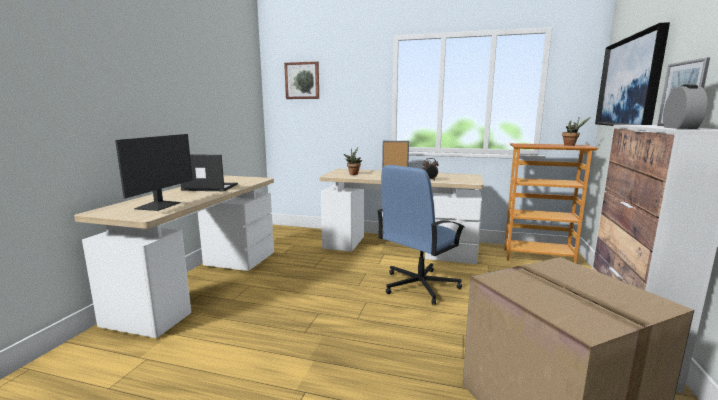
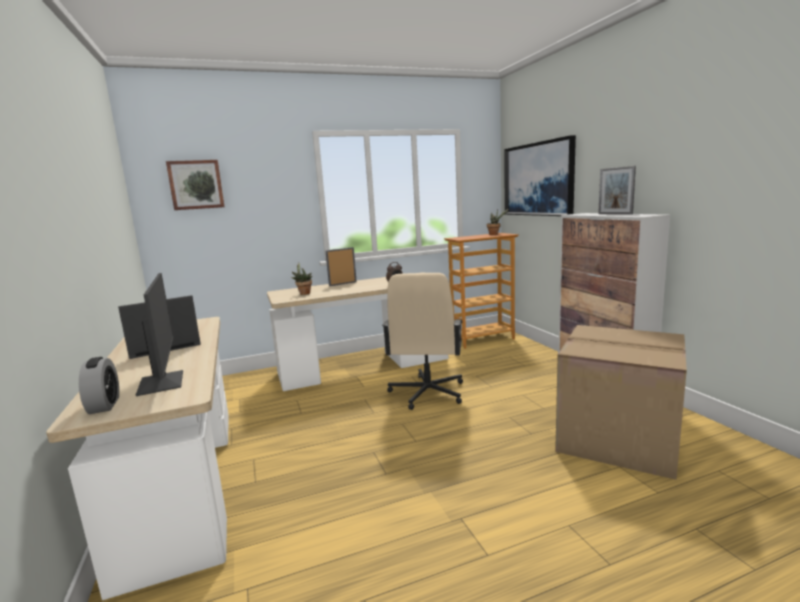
camera: 35 degrees left, 0 degrees up
(419, 286) = (427, 393): blue office chair -> beige office chair
(680, 128) = (631, 215): alarm clock -> alarm clock (104, 405)

